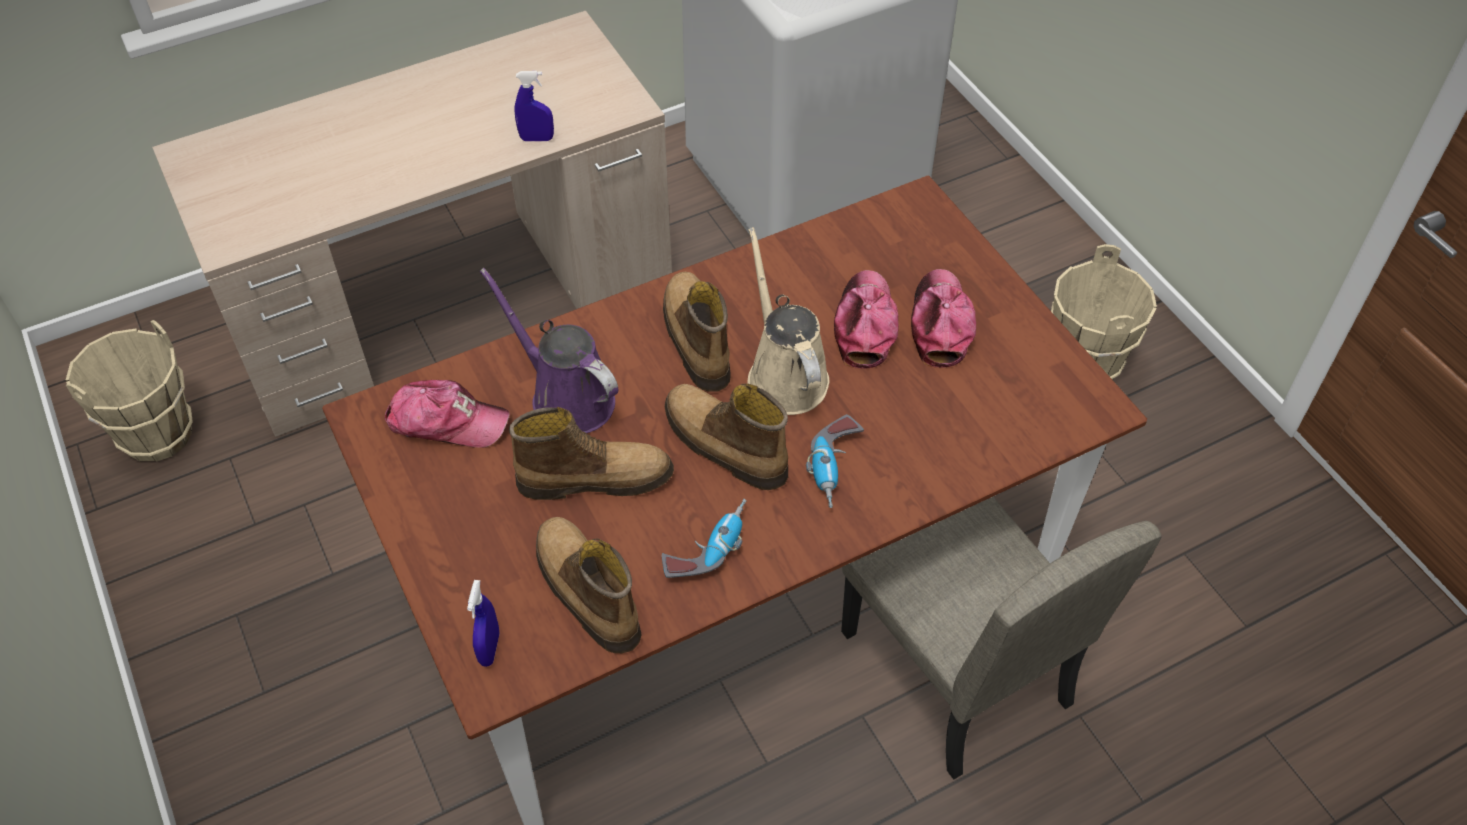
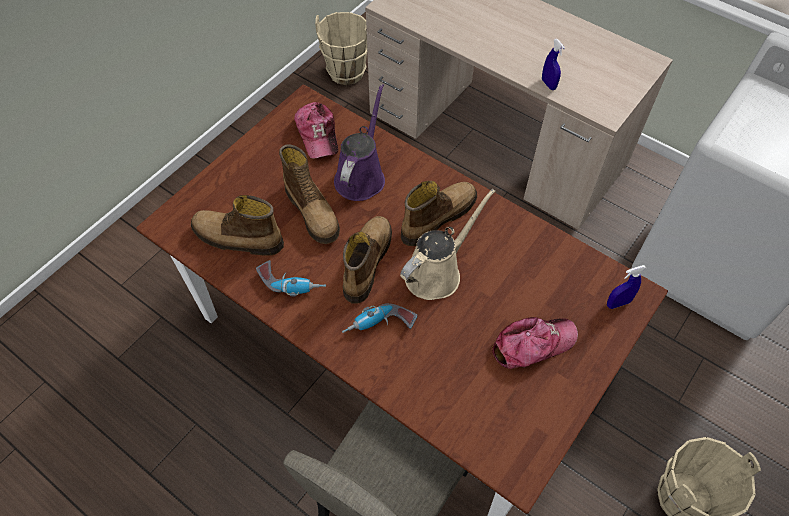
camera: 65 degrees right, 5 degrees up
(489, 648) = (187, 213): blue spray bottle -> blue spray bottle (618, 303)
(585, 592) = (237, 239): boot -> boot turned 105 degrees counterclockwise
(864, 325) = (504, 301): cap -> none

